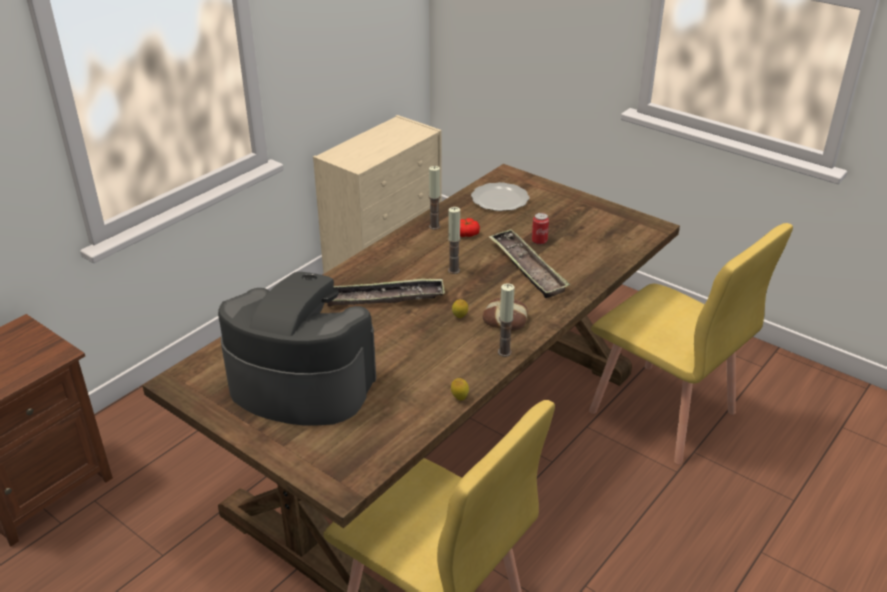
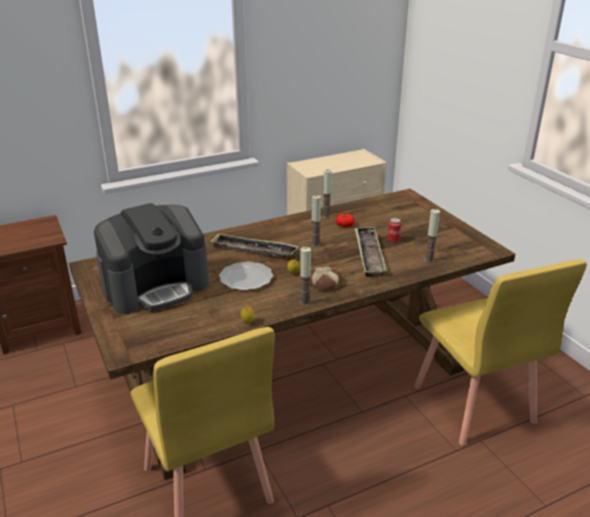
camera: 25 degrees right, 5 degrees down
(301, 384) = (156, 286): coffee machine -> coffee machine turned 105 degrees clockwise
(500, 199) = (388, 209): plate -> plate (246, 278)
(598, 258) = (429, 260): none -> candle

